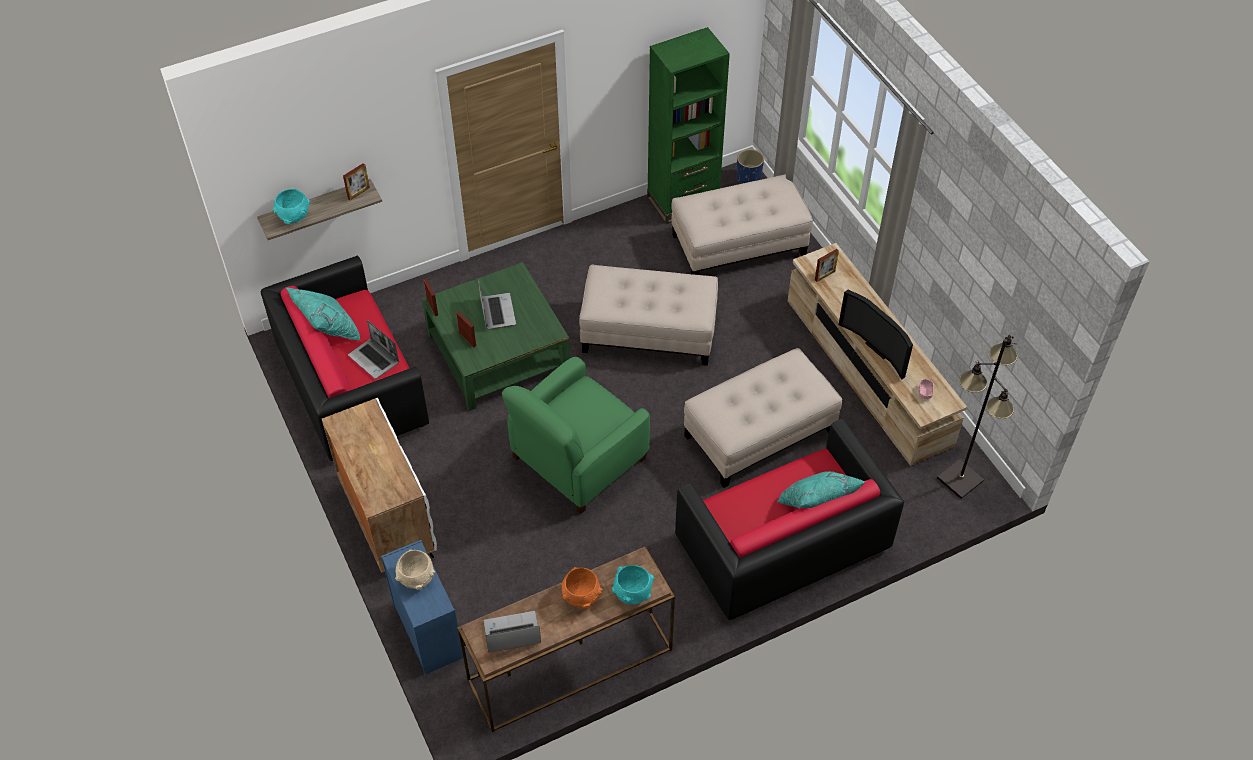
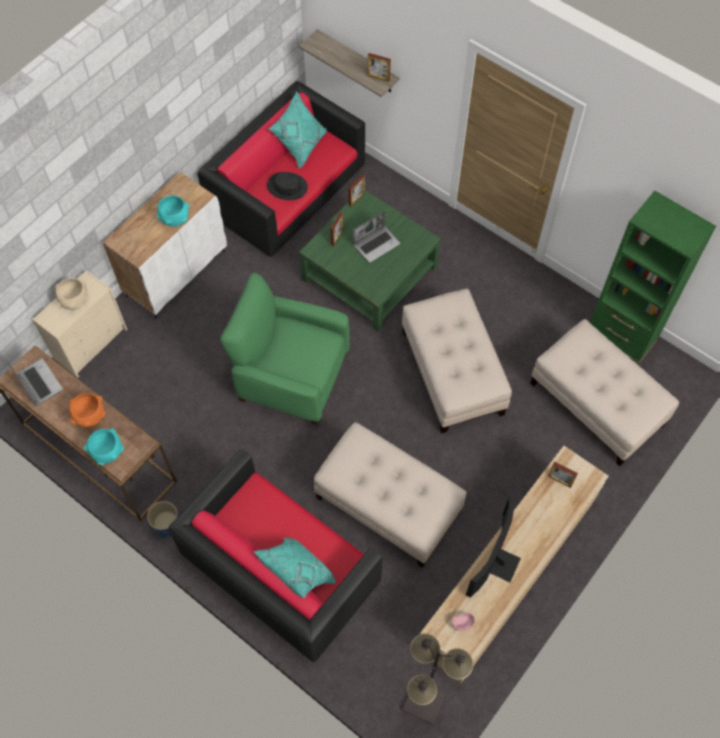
camera: 65 degrees right, 10 degrees up
(294, 216) = (330, 50): turquoise bowl -> turquoise bowl (175, 219)
(374, 359) = (287, 187): laptop -> black hat
(427, 630) = (91, 343): blue dresser -> beige dresser
(748, 178) = (686, 379): blue planter -> blue planter (167, 525)

